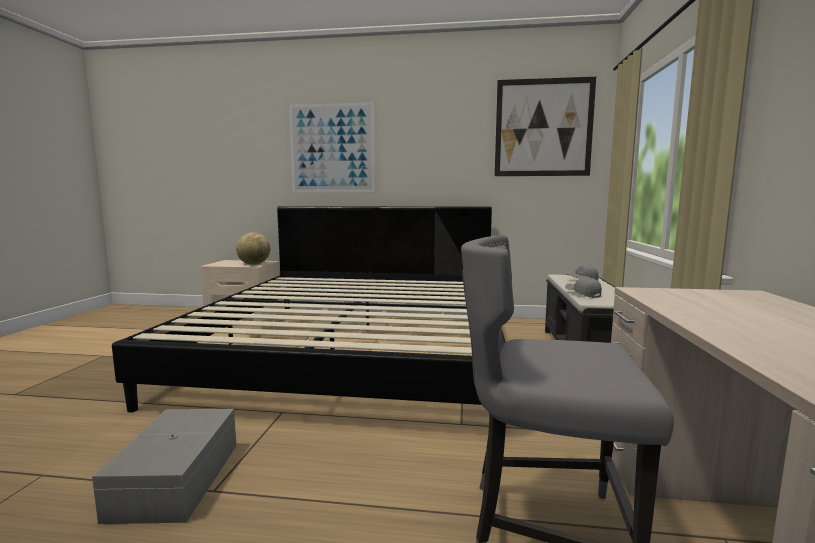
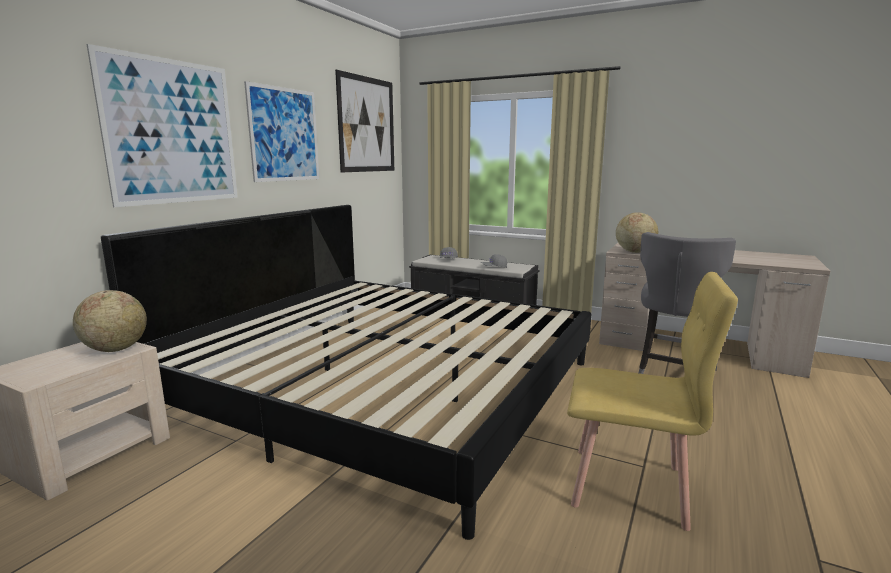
camera: 70 degrees left, 5 degrees up
(174, 480) = (629, 487): grey storage box -> yellow chair
(426, 145) = (284, 134): none -> picture
(659, 296) = (634, 252): none -> globe

